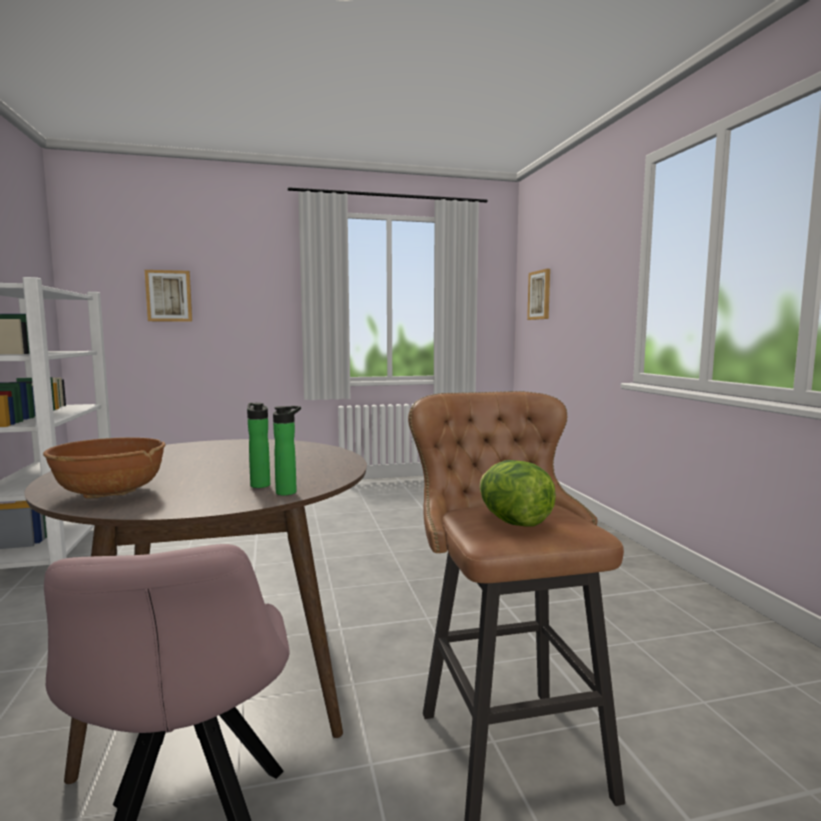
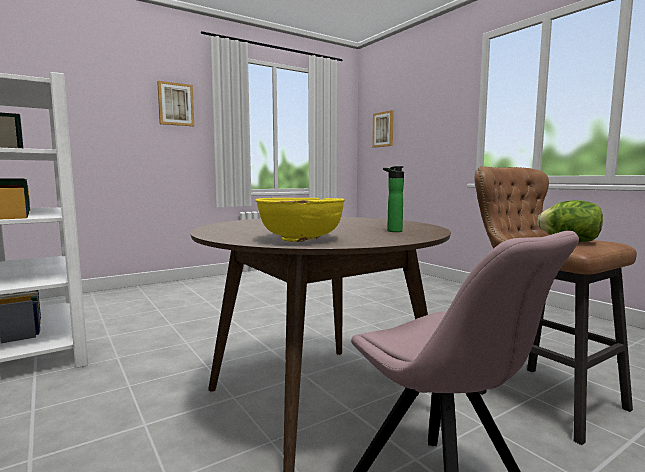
camera: 20 degrees left, 0 degrees up
(110, 493) = (300, 239): brown bowl -> yellow bowl
(169, 296) = (96, 115): picture -> picture (175, 104)
(288, 492) = (426, 232): bottle -> none

